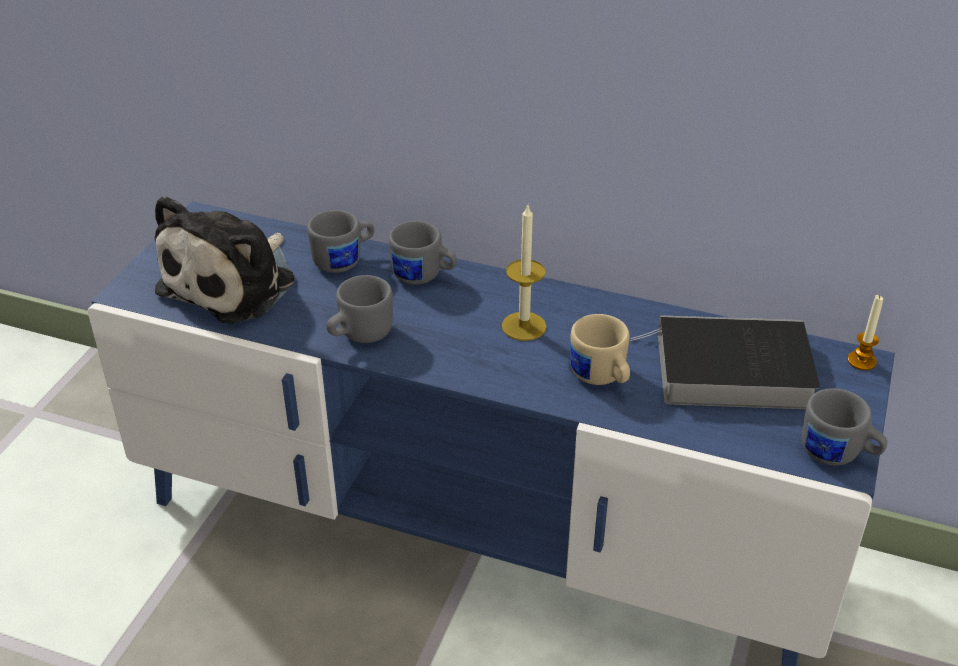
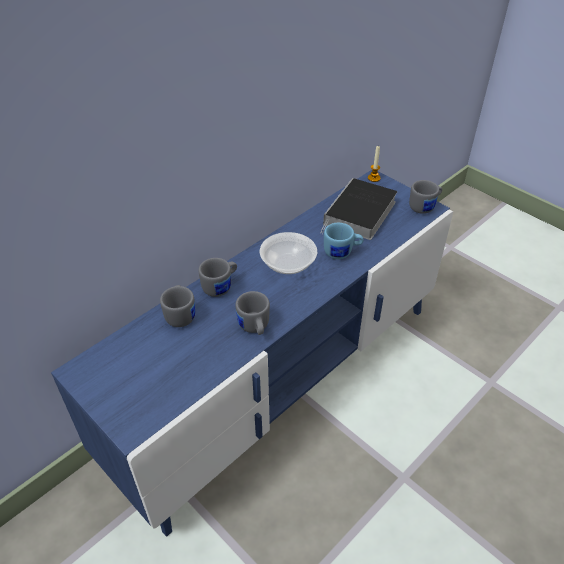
camera: 65 degrees left, 5 degrees up
(234, 283) = (164, 371): plush toy -> none
(524, 326) = (288, 264): candle -> bowl
(601, 378) = (342, 252): beige mug -> blue mug

